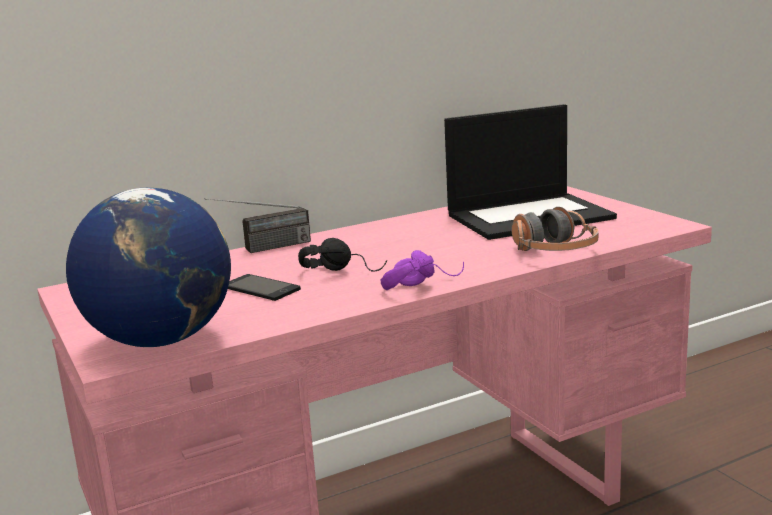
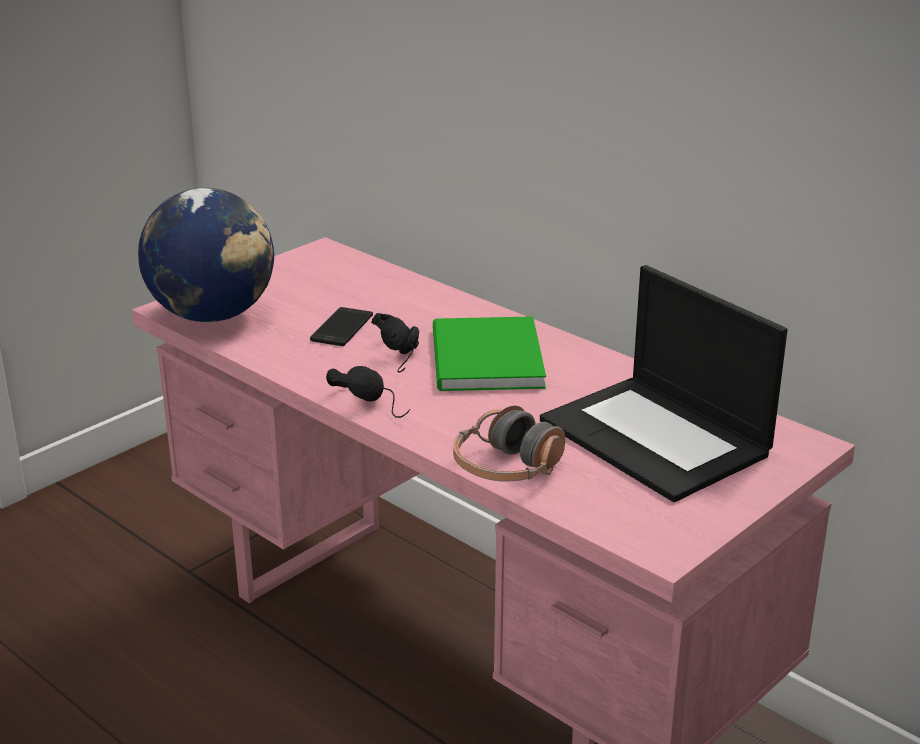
camera: 70 degrees right, 10 degrees up
(262, 249) = (461, 303): radio -> none
(375, 248) = (483, 360): none -> green book
(421, 283) = (374, 403): purple headphones -> black headphones

